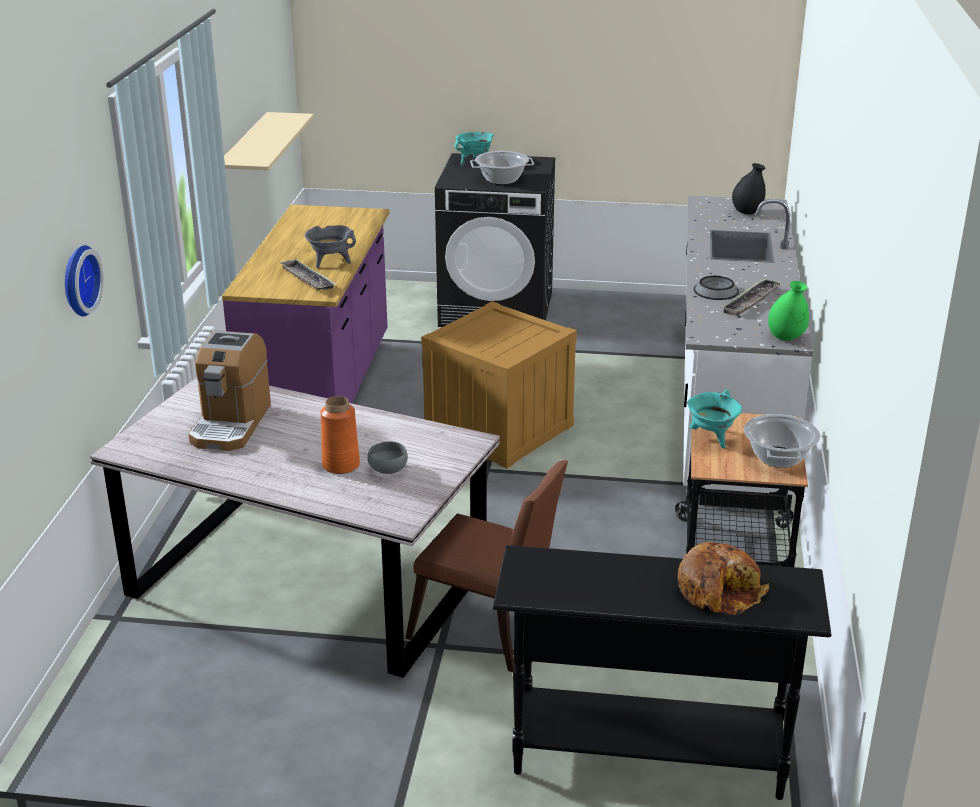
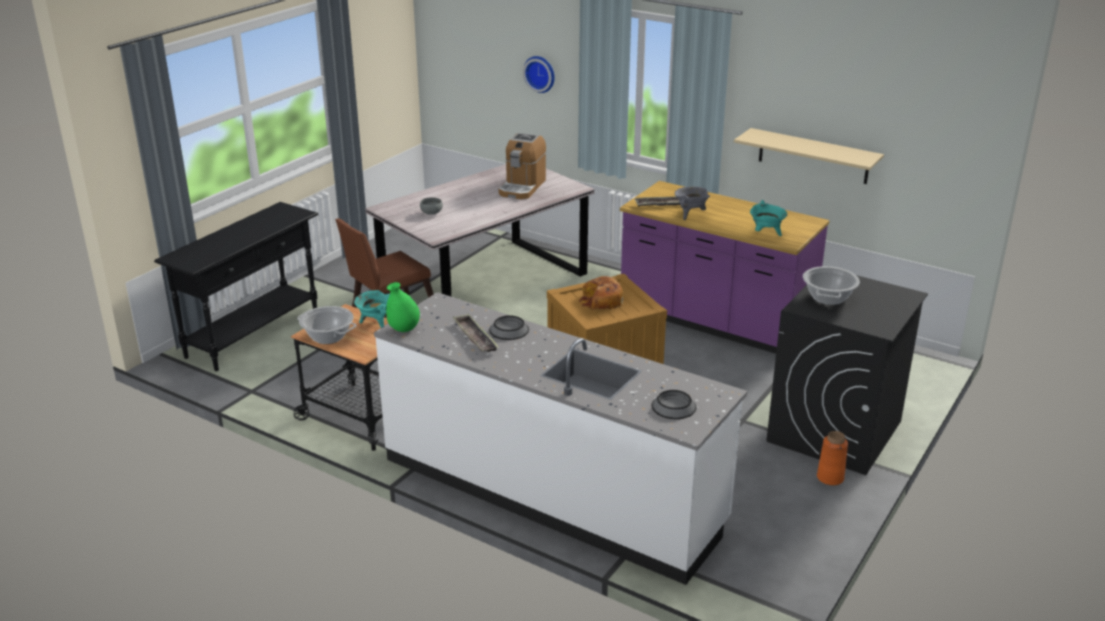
camera: 115 degrees right, 0 degrees up
(231, 424) = (522, 187): coffee machine -> coffee machine turned 105 degrees counterclockwise
(340, 465) = (449, 204): orange vase -> orange vase (830, 478)
(474, 162) = (890, 297): turquoise cooking pot -> turquoise cooking pot (766, 233)
(719, 590) = (216, 245): bread -> bread (600, 302)
(747, 212) = (673, 406): black vase -> bowl

